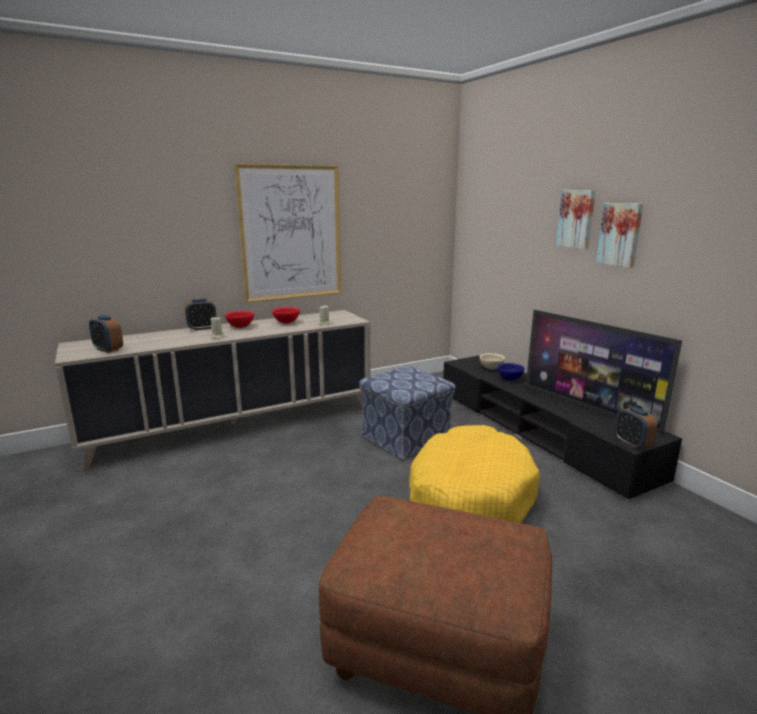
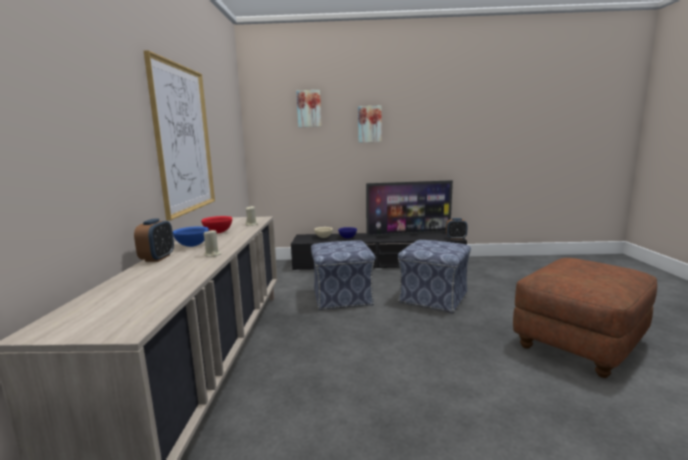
camera: 60 degrees left, 5 degrees down
(108, 349) = (143, 305): alarm clock -> none
(240, 326) = (192, 245): red bowl -> blue bowl
(469, 496) = (434, 298): yellow dog bed -> ottoman
(620, 234) = (402, 130): picture -> picture (309, 108)

